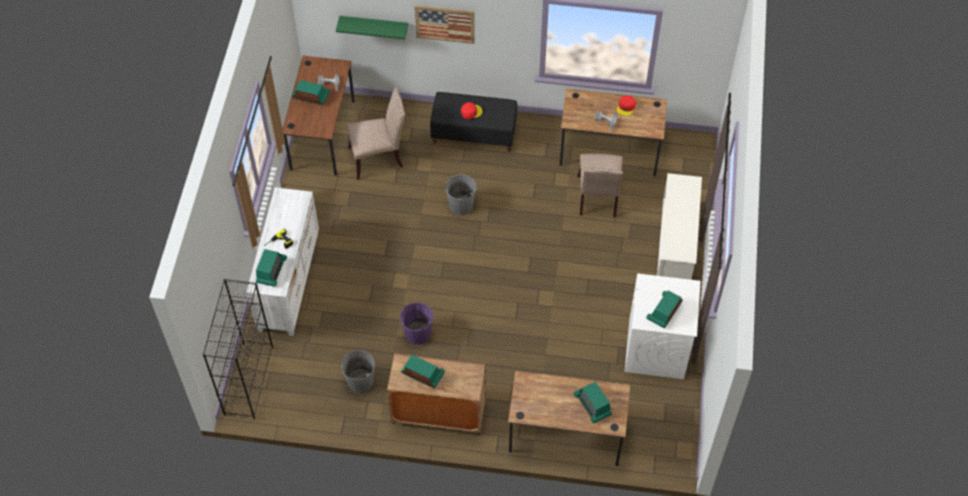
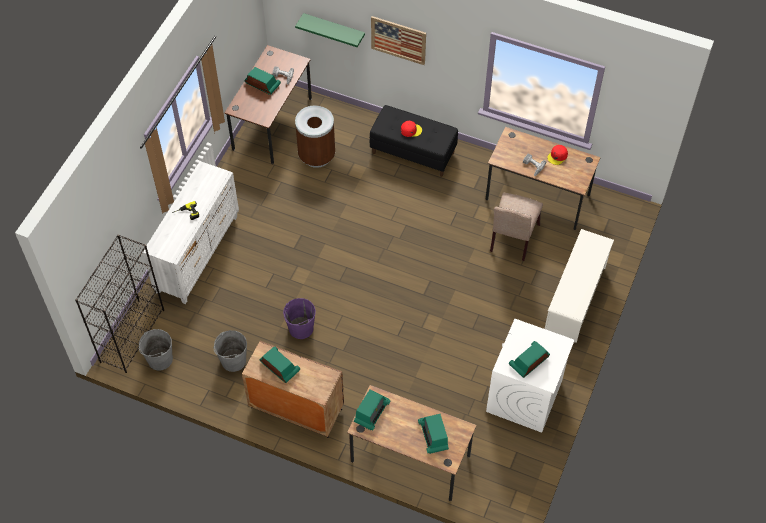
camera: 15 degrees right, 0 degrees up
(271, 271) = (171, 238): radio -> radio (371, 412)
(378, 157) = (317, 156): beige chair -> brown trash can
(461, 205) = (379, 217): grey bucket -> grey bucket (159, 359)

